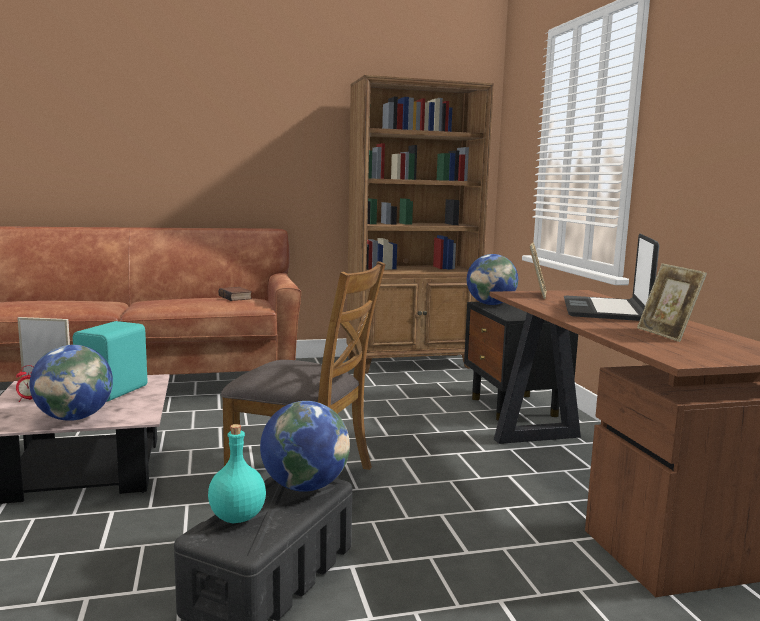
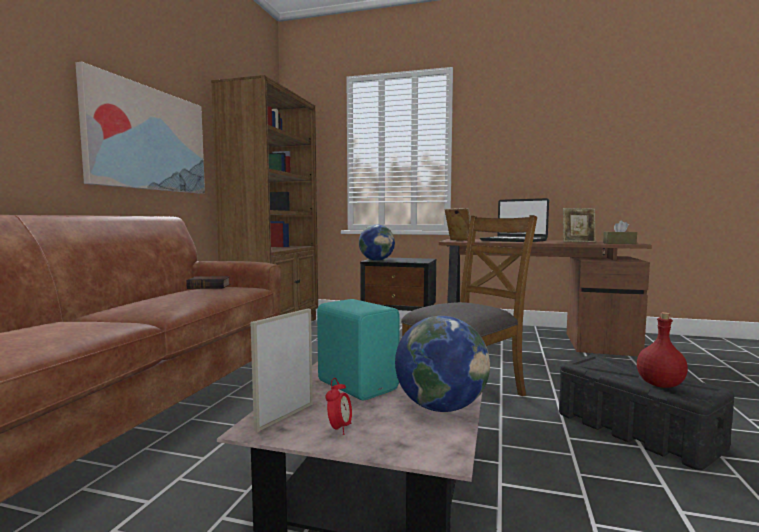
camera: 60 degrees left, 5 degrees down
(236, 517) = (660, 385): turquoise bottle -> red bottle
(264, 158) = (147, 139): none -> picture
(305, 486) = (602, 363): globe -> none
(666, 352) = (619, 243): none -> brown tissue box

